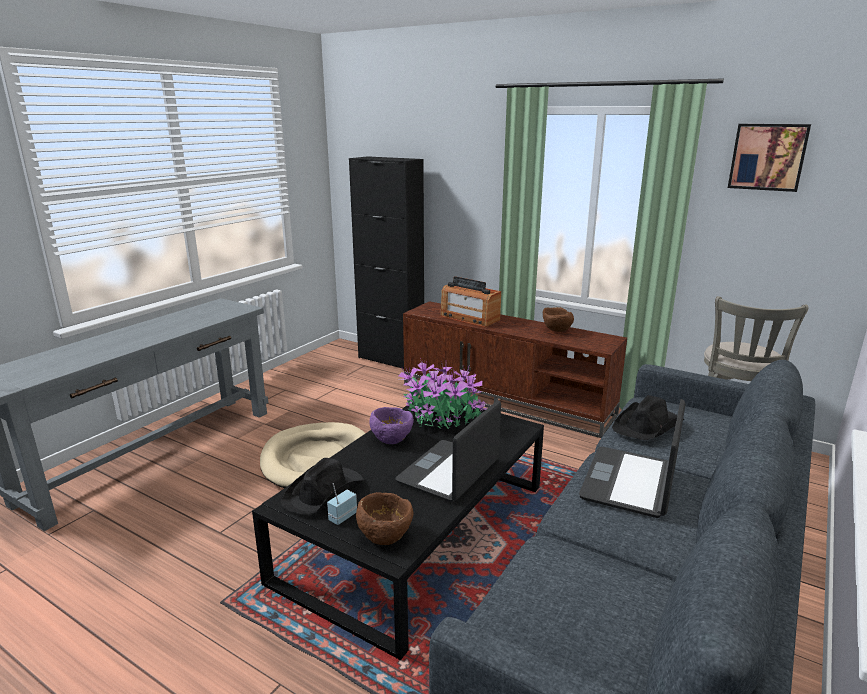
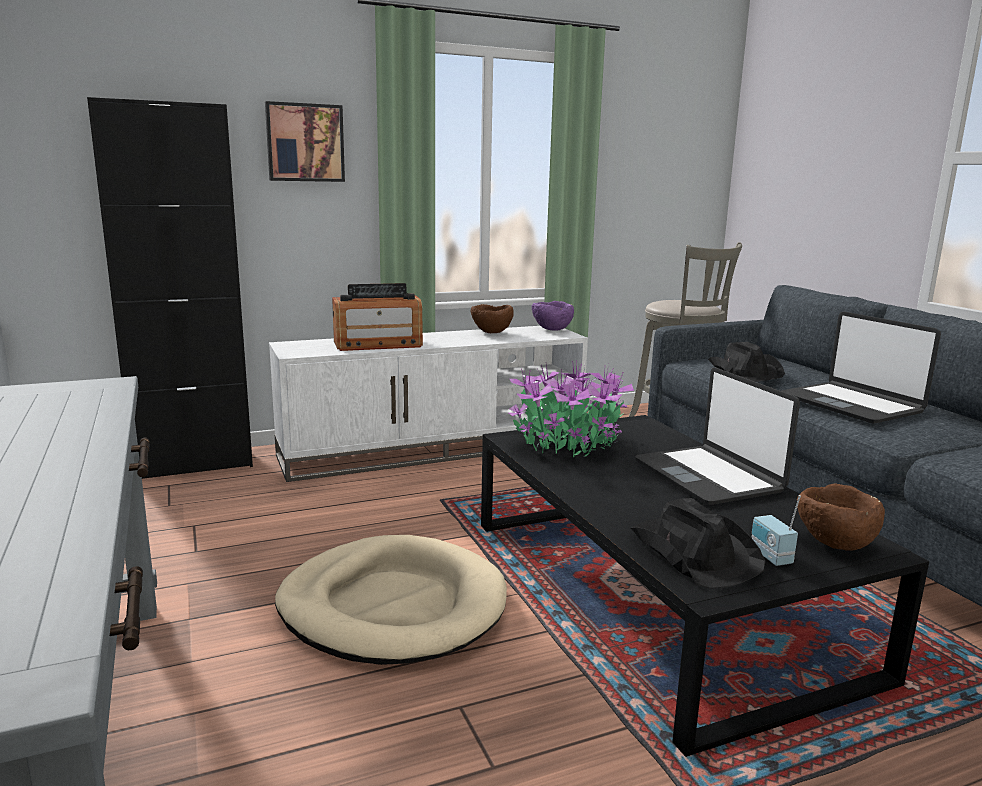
camera: 55 degrees left, 5 degrees down
(392, 439) = (590, 480): purple bowl -> purple bowl (551, 329)
(506, 399) = (435, 448): brown tv stand -> white tv stand
(768, 157) = (646, 112): picture -> picture (305, 143)

